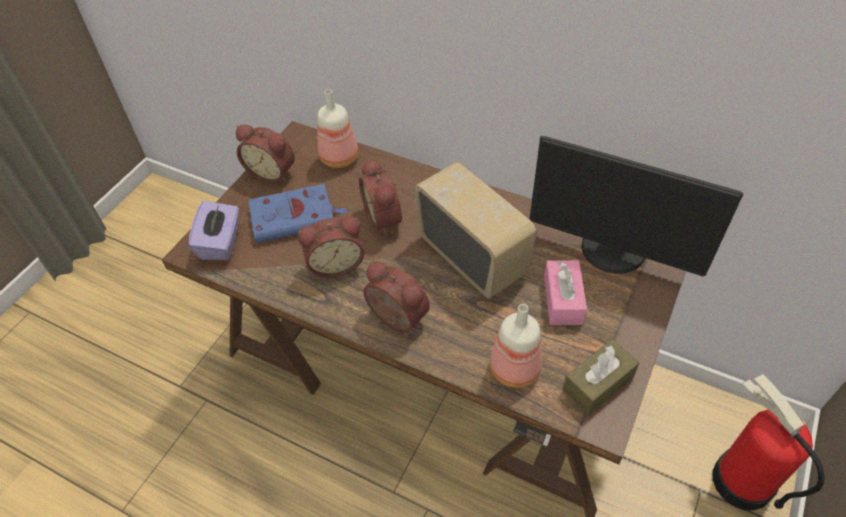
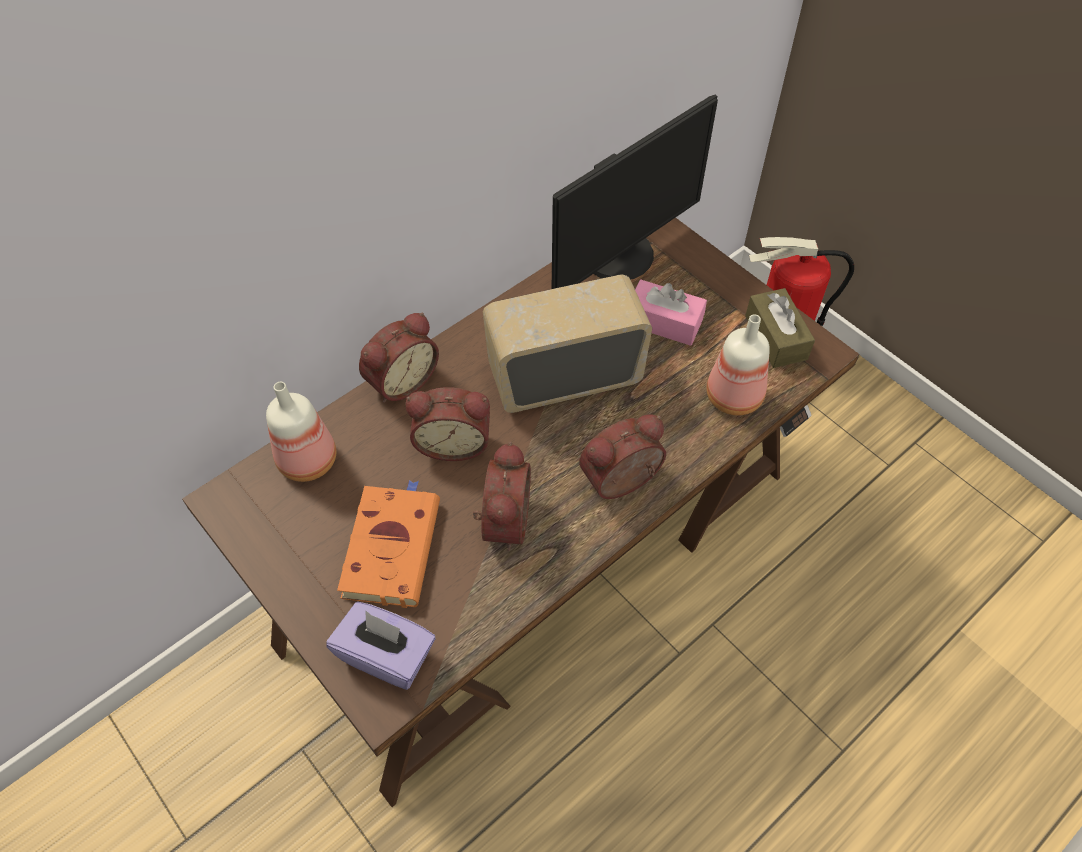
camera: 70 degrees left, 5 degrees up
(272, 172) = (280, 552): alarm clock -> alarm clock (400, 380)
(295, 217) = (391, 546): blue book -> orange book

